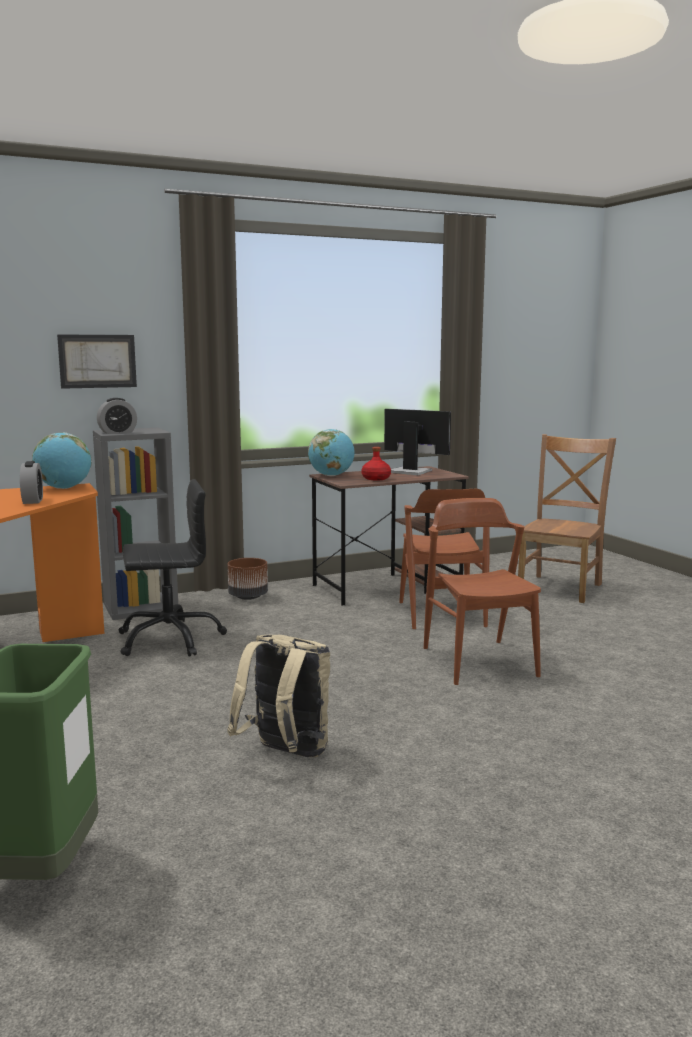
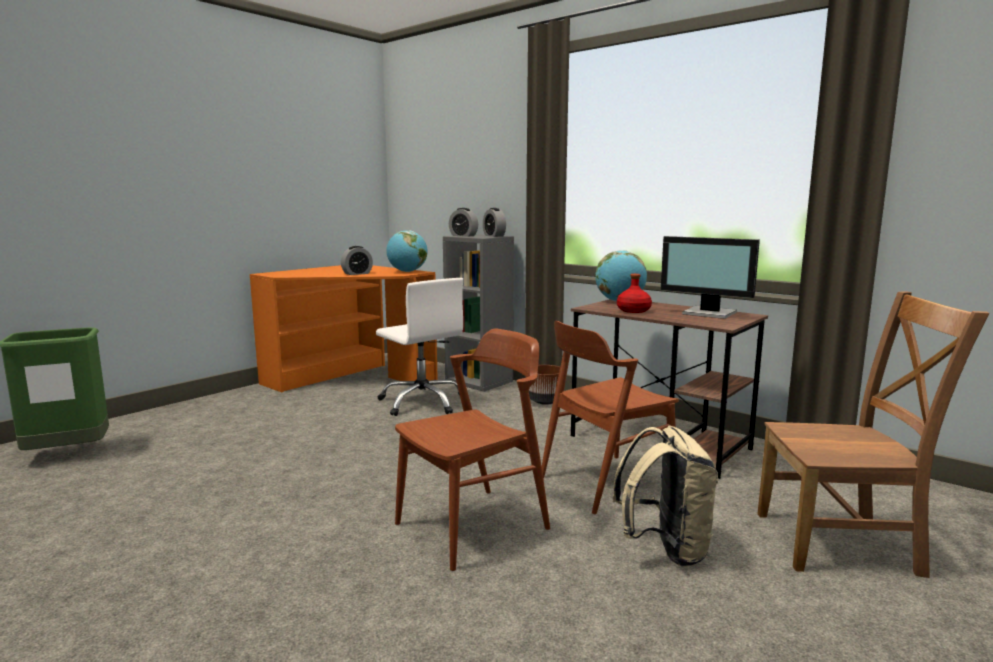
camera: 65 degrees right, 0 degrees up
(97, 361) = (482, 179): picture -> none
(143, 429) = (494, 236): none -> alarm clock
(169, 639) = (422, 402): black office chair -> white office chair
(285, 754) = (217, 481): beige backpack -> beige backpack (665, 549)
(410, 471) = (709, 313): monitor -> monitor turned 120 degrees clockwise

